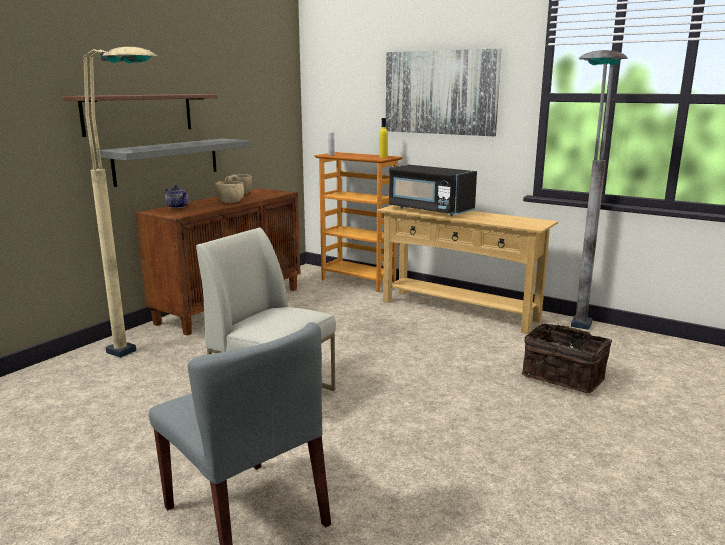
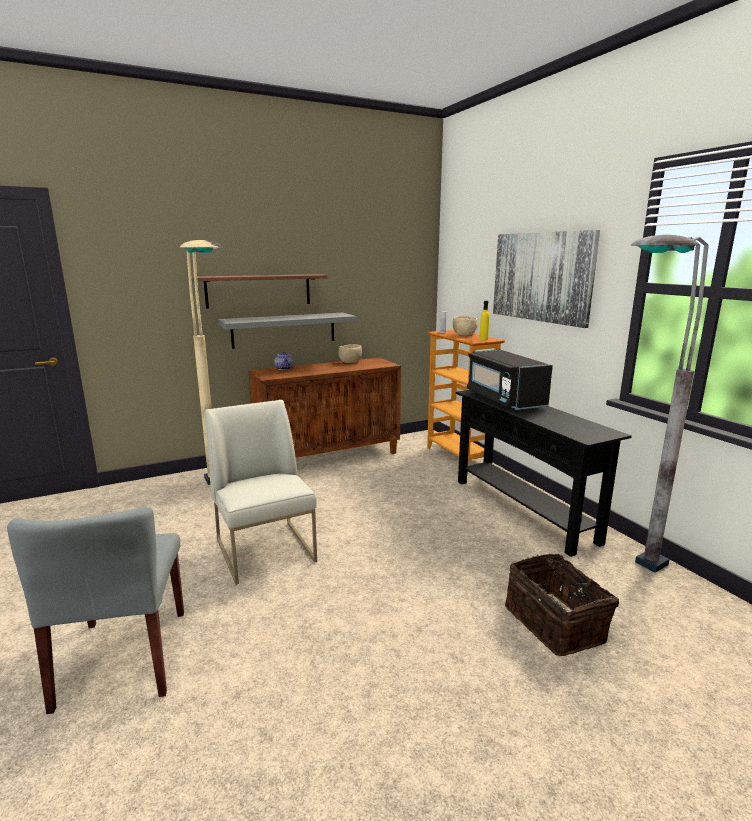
camera: 30 degrees right, 0 degrees up
(229, 202) = (327, 369): beige bowl -> beige bowl (463, 335)
(459, 310) = (523, 509): beige console table -> black console table

